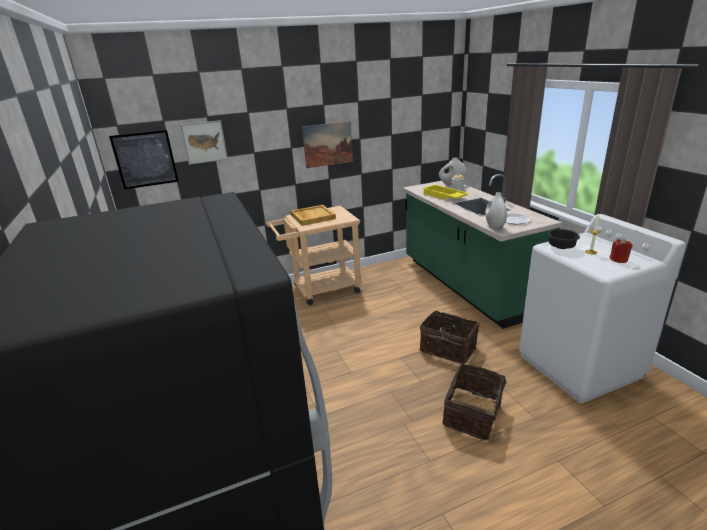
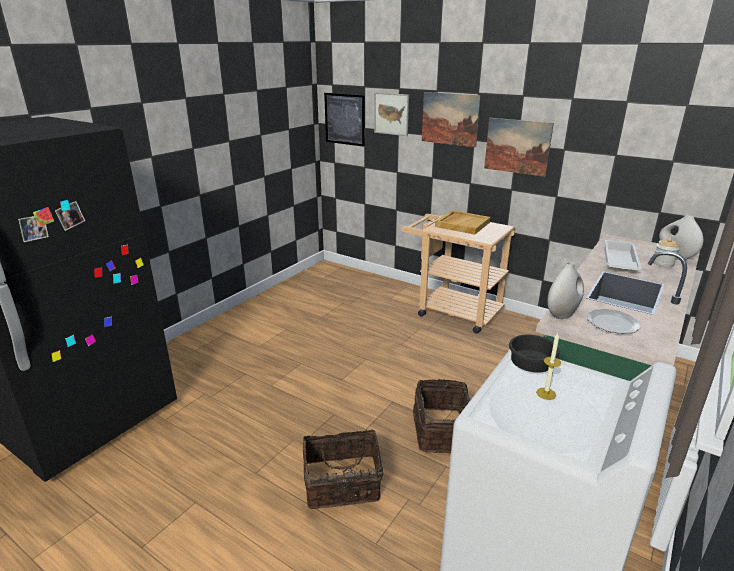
camera: 55 degrees right, 0 degrees up
(267, 134) = (450, 119): none -> picture
(443, 196) = (618, 261): yellow tray -> white tray
(618, 260) = (546, 423): red candle -> none

